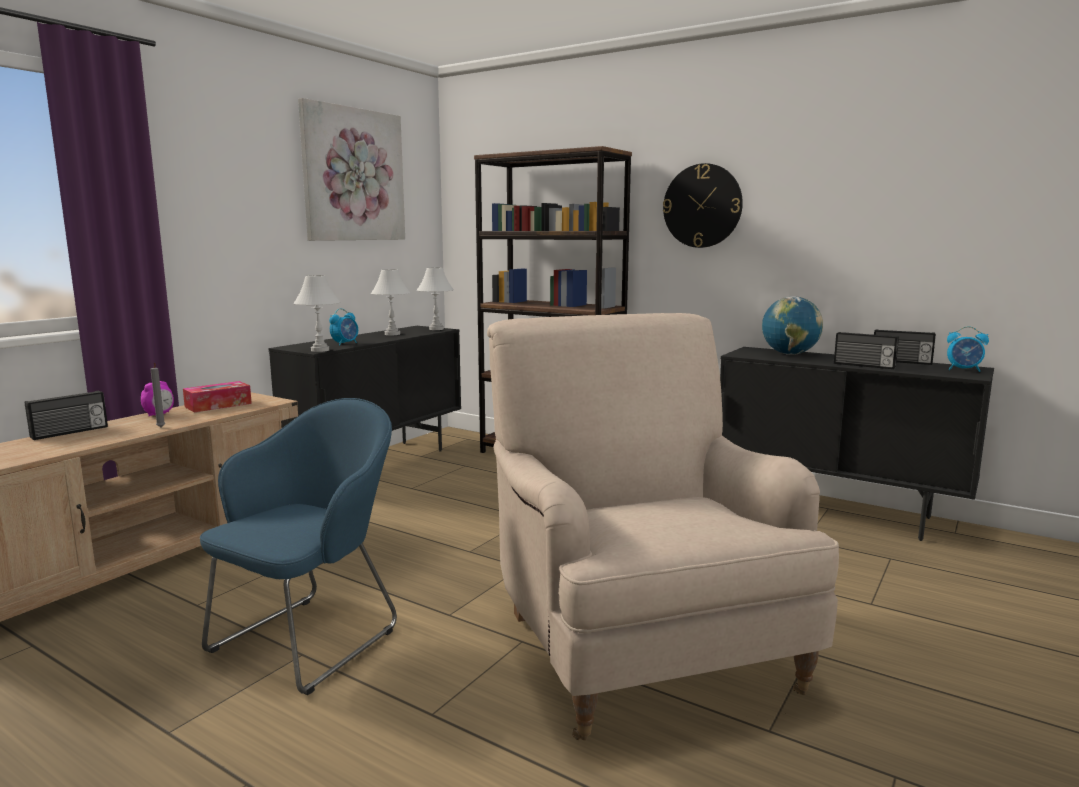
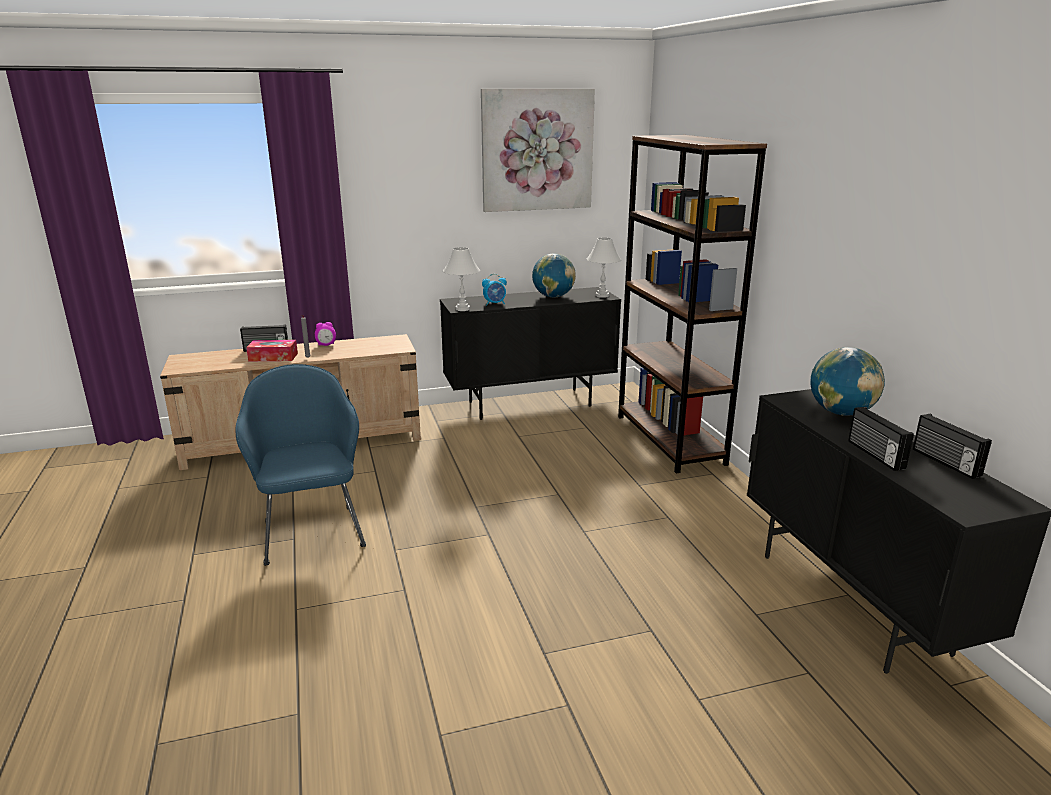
camera: 40 degrees right, 10 degrees up
(218, 405) = (367, 344): tissue box -> tissue box (273, 357)
(312, 637) = (312, 530): blue armchair -> blue armchair turned 90 degrees counterclockwise
(392, 334) = (553, 297): white table lamp -> globe
(640, 647) = (463, 633): beige armchair -> none
(702, 206) = (816, 217): wall clock -> none
(964, 370) = (988, 500): alarm clock -> none

